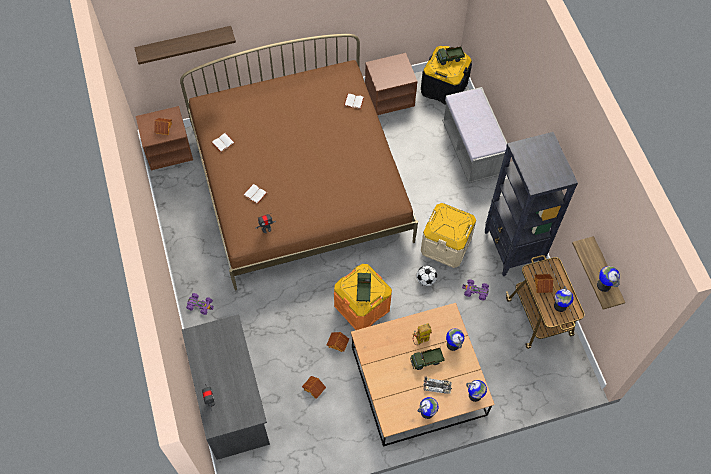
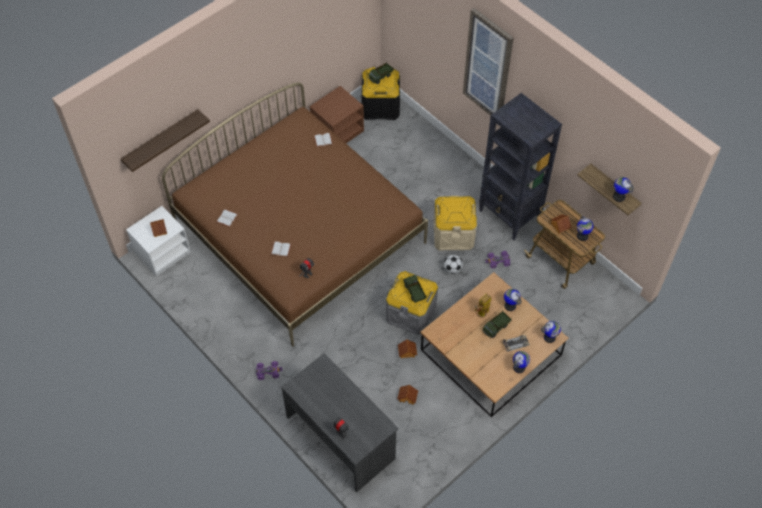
camera: 25 degrees left, 5 degrees down
(169, 150) = (162, 252): brown nightstand -> white nightstand
(362, 306) = (411, 313): orange storage box -> grey storage box
(472, 149) = (432, 148): grey bench -> none
(535, 89) = (488, 65): none -> picture

